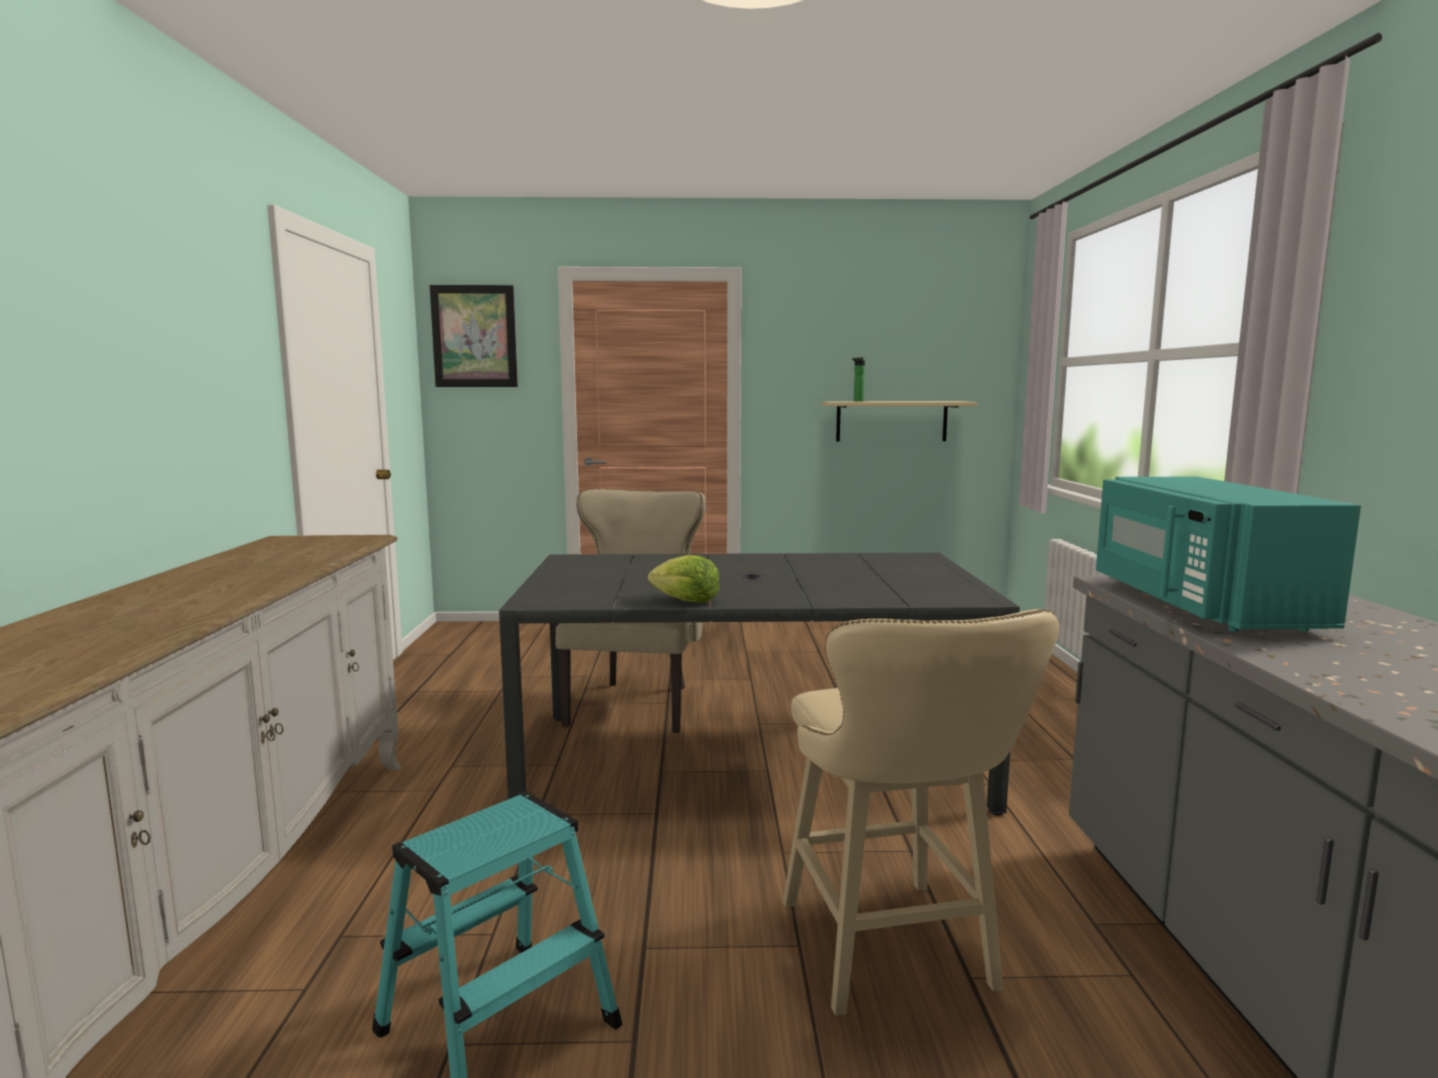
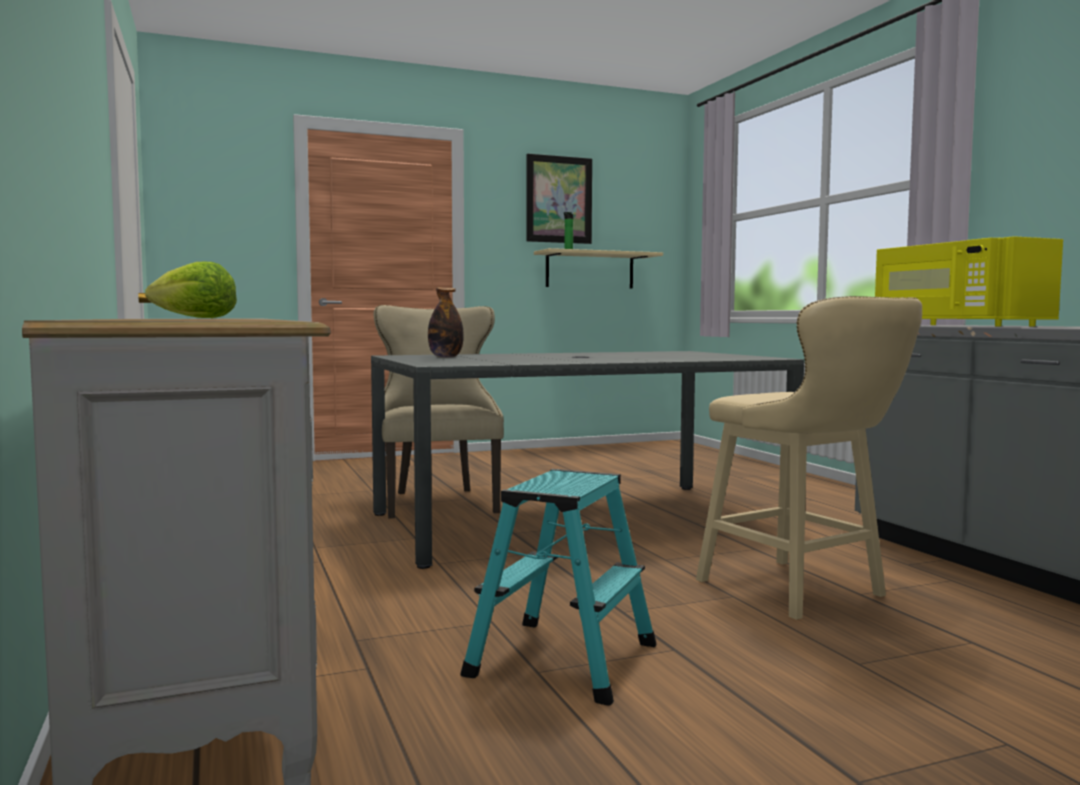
camera: 20 degrees left, 5 degrees down
(474, 336) = (206, 175): picture -> picture (559, 199)
(603, 569) = (445, 357): none -> bottle
(686, 601) = (562, 362): lettuce -> lettuce (195, 318)
(1198, 605) = (955, 325): turquoise microwave -> yellow microwave

